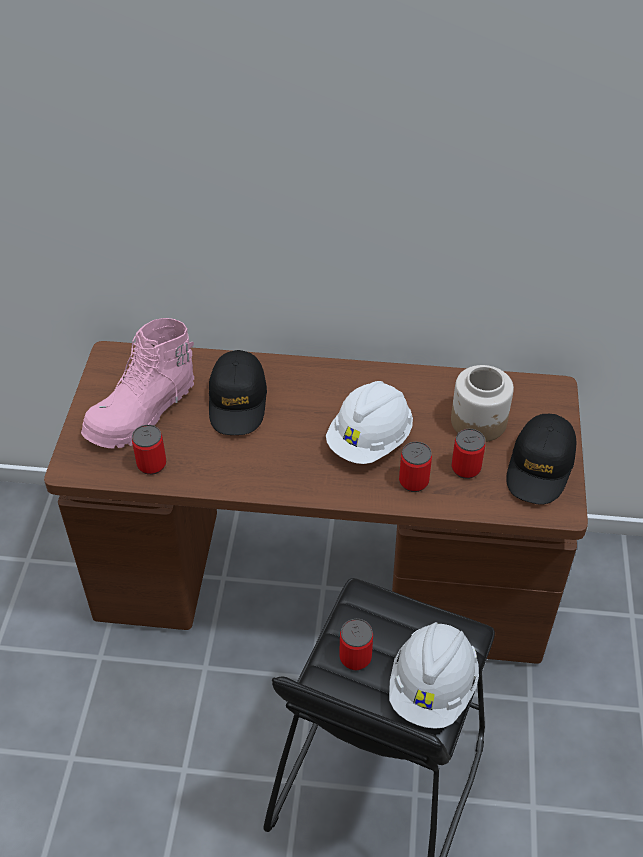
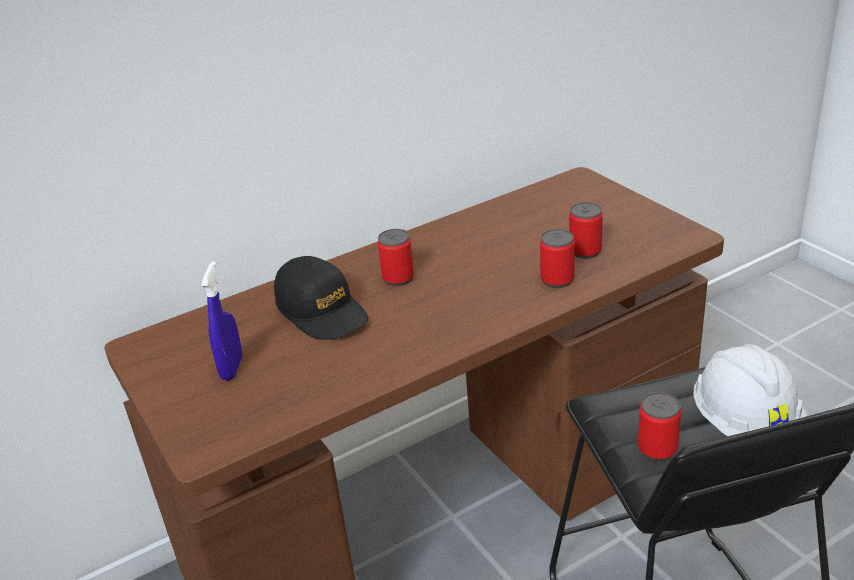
camera: 35 degrees left, 15 degrees down
(143, 414) = (232, 368): pink boot -> blue spray bottle
(152, 464) = (293, 399): can -> can (398, 278)
(370, 440) = (482, 275): white hard hat -> none
(479, 422) = (552, 221): jar -> none
(540, 467) = (637, 222): black cap -> none

